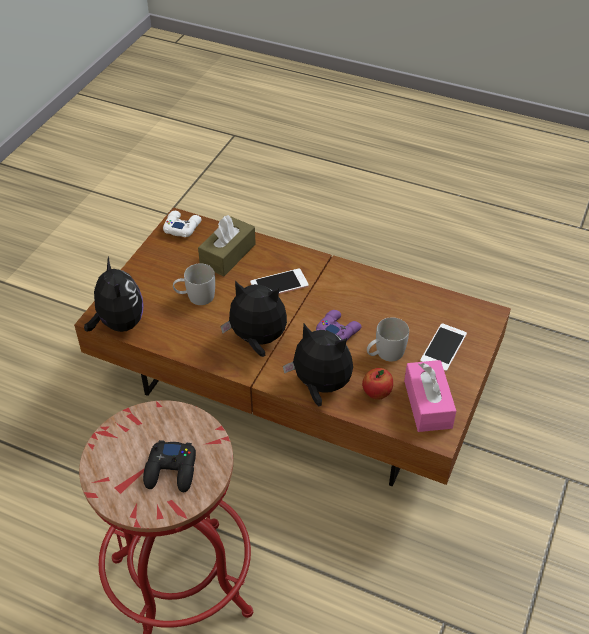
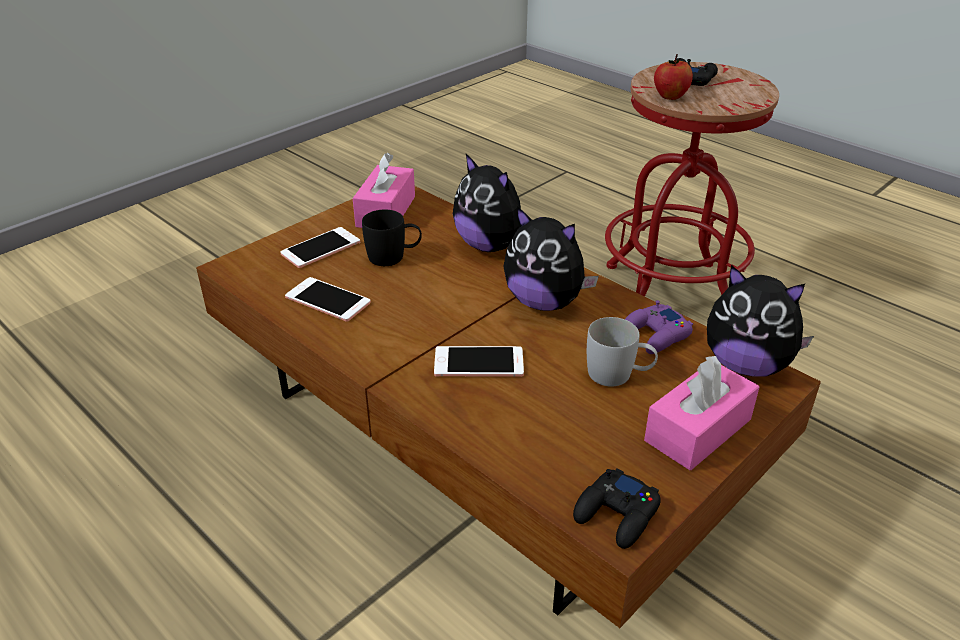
camera: 160 degrees left, 10 degrees down
(119, 323) = (746, 365): plush toy -> plush toy turned 60 degrees counterclockwise
(147, 275) = (698, 430): none -> pink tissue box
(182, 227) = (617, 514): white game controller -> black game controller
(228, 255) = (543, 431): brown tissue box -> none
(338, 330) = (432, 290): purple game controller -> purple game controller (656, 335)
(376, 393) = (432, 228): apple -> apple (670, 97)
(385, 354) = (394, 257): white mug -> black mug
(399, 304) = (328, 300): none -> phone

